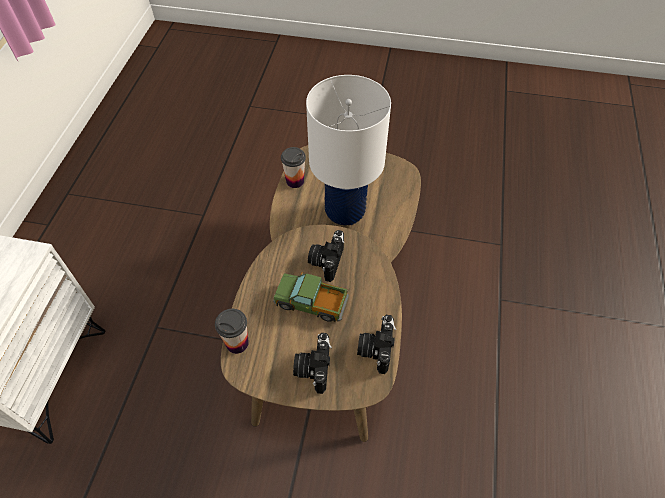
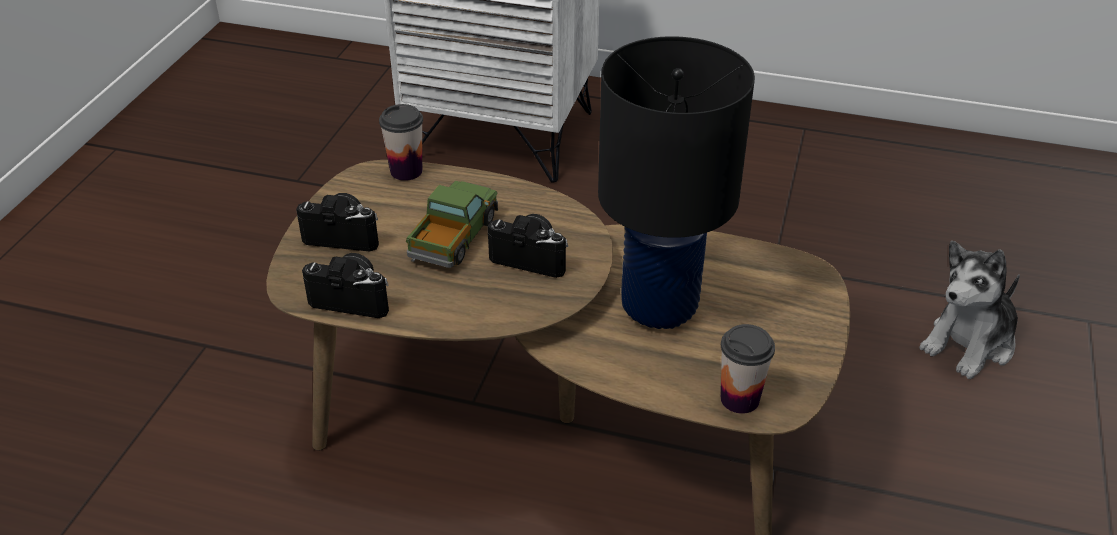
camera: 95 degrees right, 15 degrees down
(265, 146) = (970, 343): none -> plush toy
(295, 181) = (739, 253): cup -> cup (739, 399)
(344, 213) = (659, 310): white table lamp -> black table lamp

